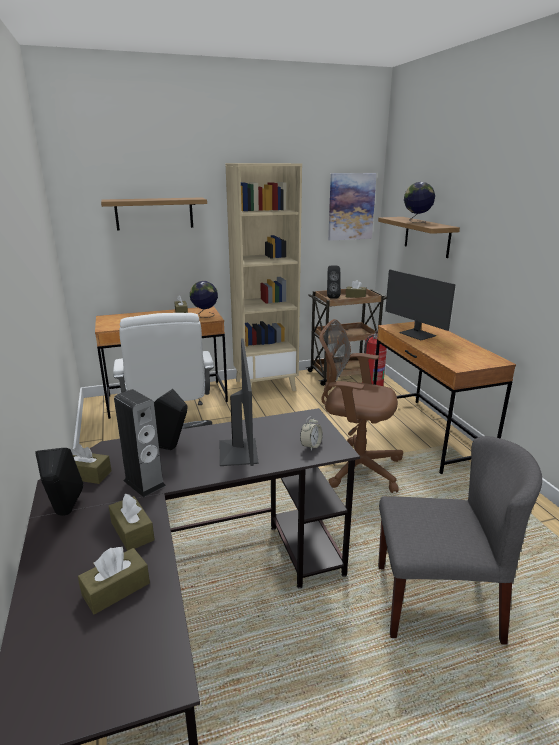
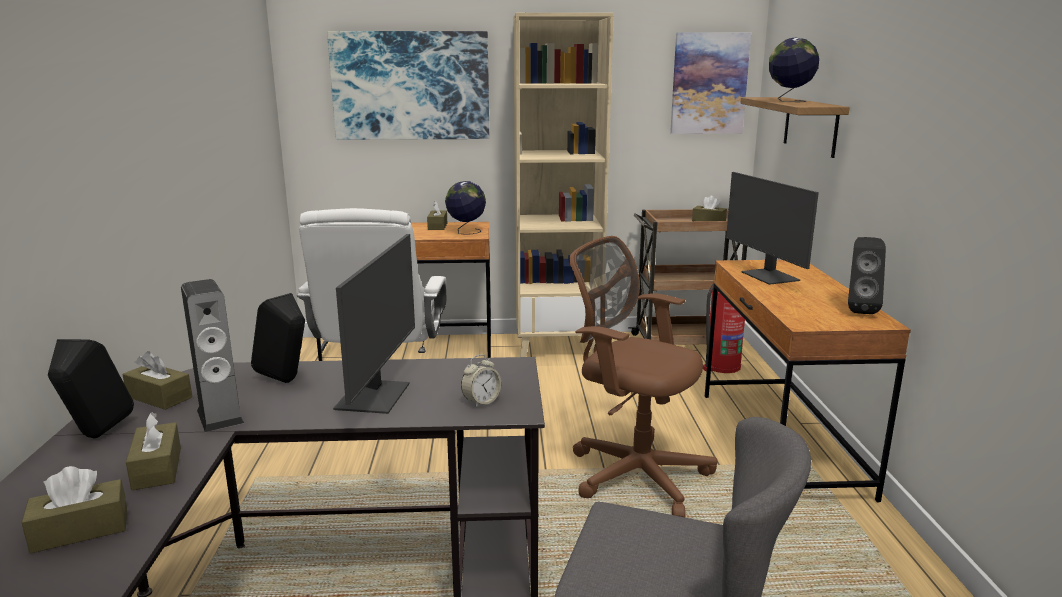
camera: 15 degrees right, 5 degrees down
(154, 213) = (411, 86): shelf -> picture
(332, 297) = (670, 220): black speaker -> black speaker (859, 310)

